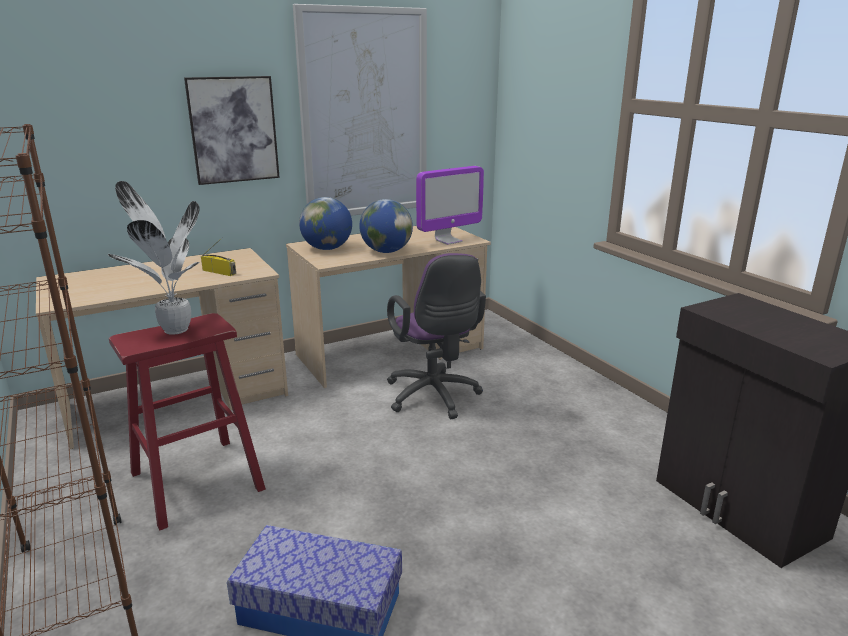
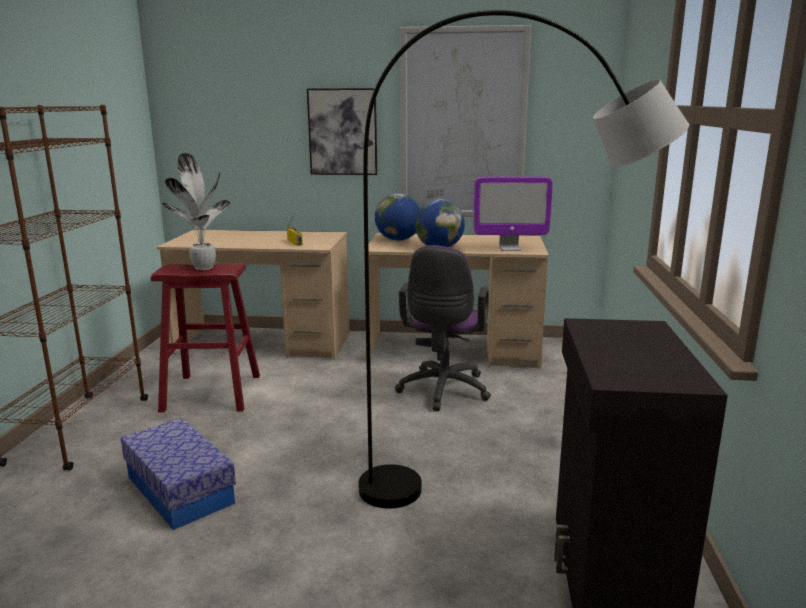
camera: 35 degrees right, 5 degrees down
(594, 467) = (508, 487): none -> grey floor lamp

